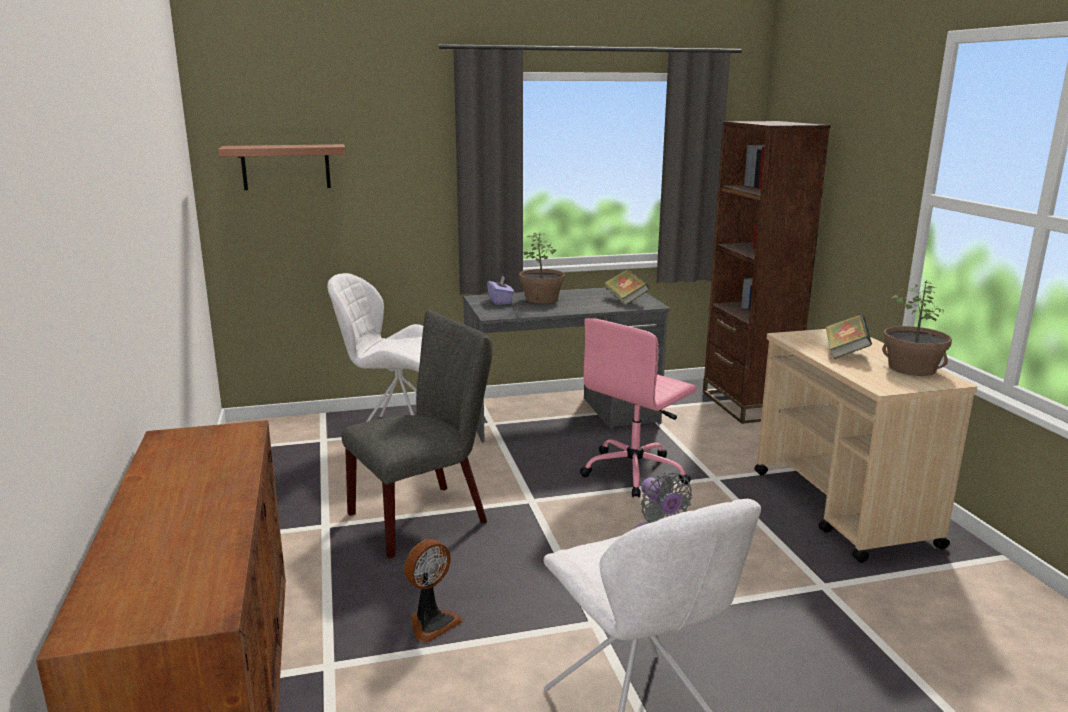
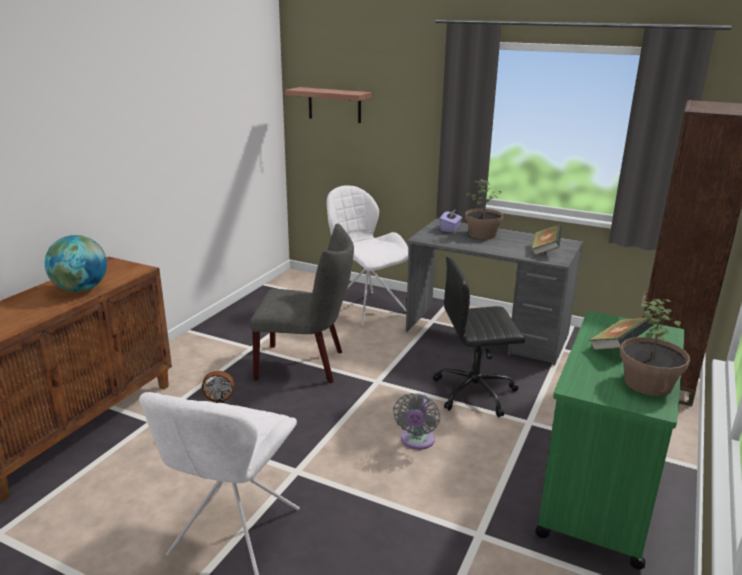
camera: 40 degrees right, 5 degrees up
(210, 478) = (81, 289): none -> globe
(635, 472) = (476, 392): pink office chair -> black office chair
(843, 508) = (600, 493): beige cart -> green cart

